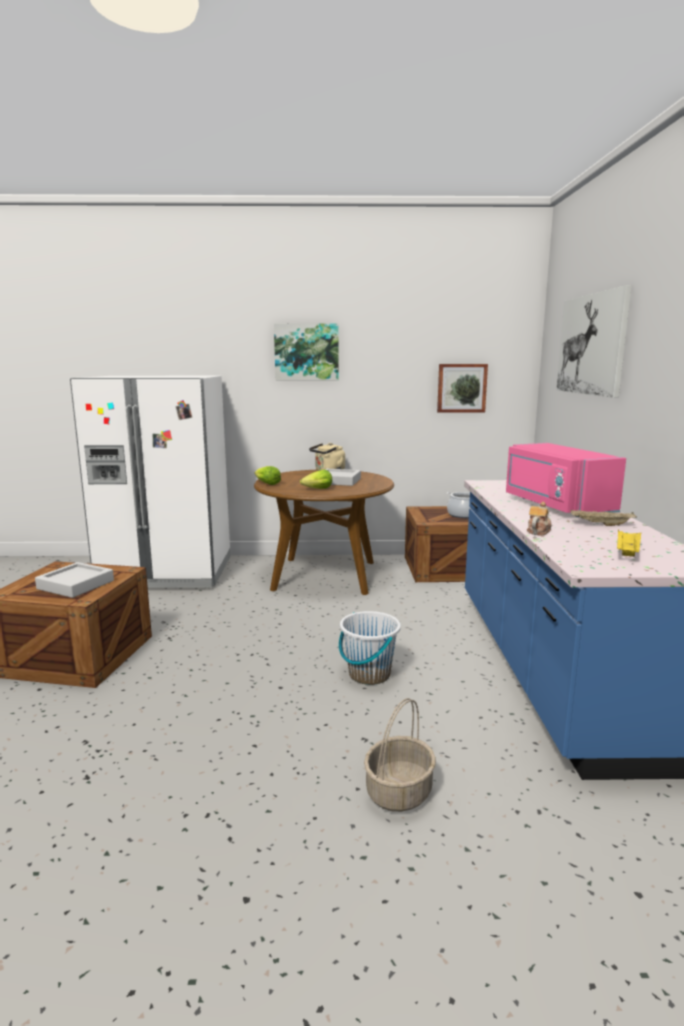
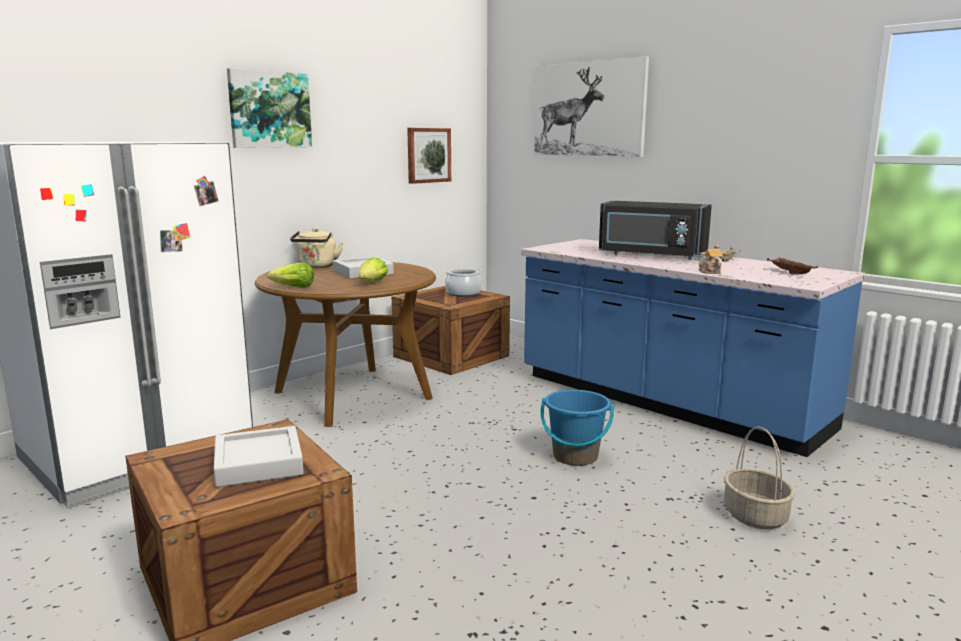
camera: 45 degrees left, 0 degrees up
(369, 674) = (575, 456): white bucket -> blue bucket
(555, 505) = (651, 255): pink microwave -> black microwave
(627, 552) = (789, 273): yellow tray -> brown tray

